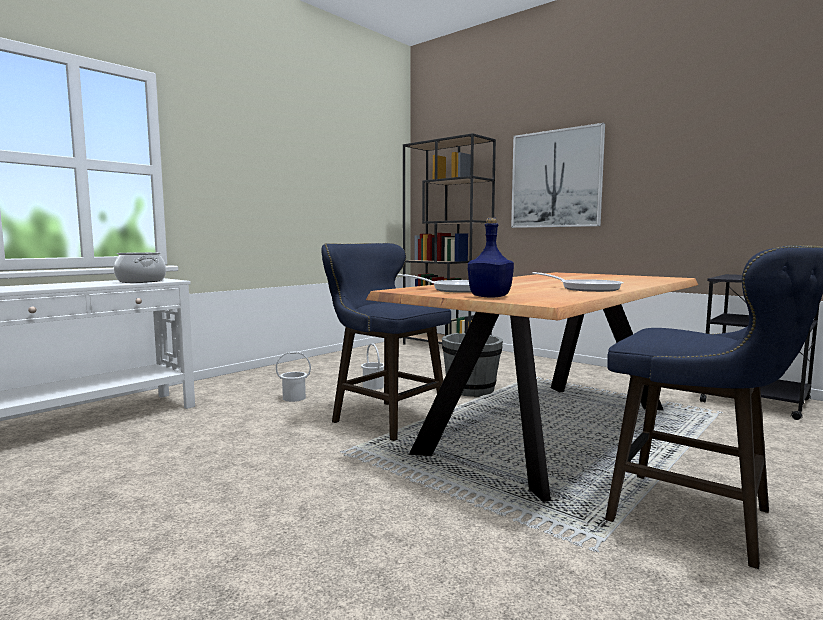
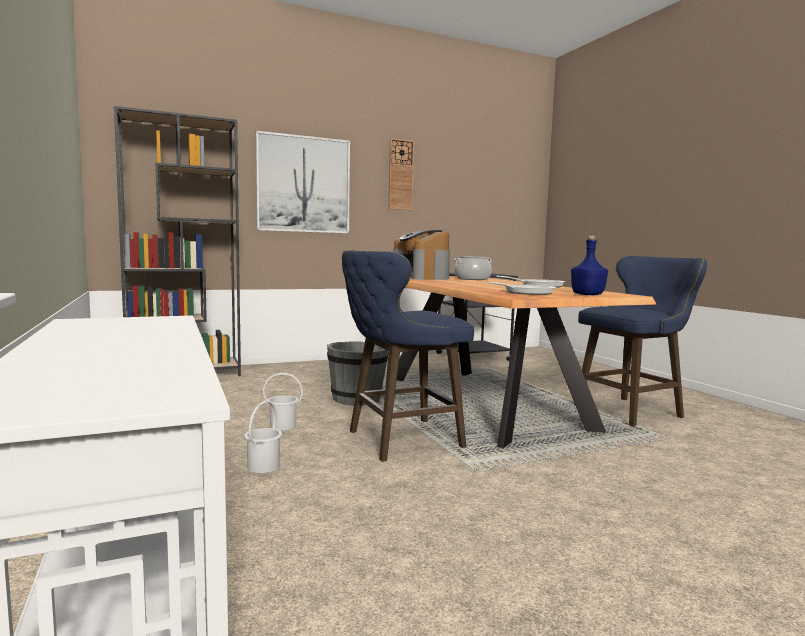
camera: 65 degrees left, 0 degrees up
(140, 281) = (138, 326): cooking pot -> cooking pot (472, 279)
(580, 275) = (421, 277): none -> coffee machine
(672, 149) = (400, 175): none -> wall clock

